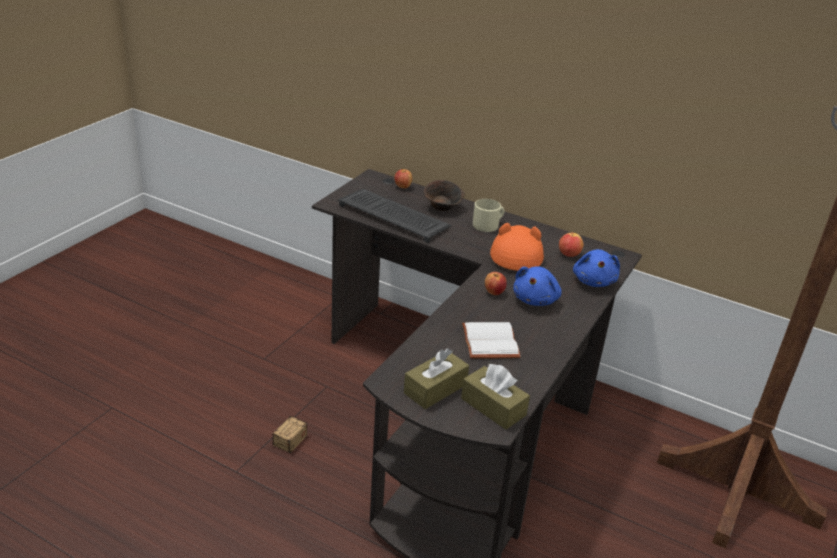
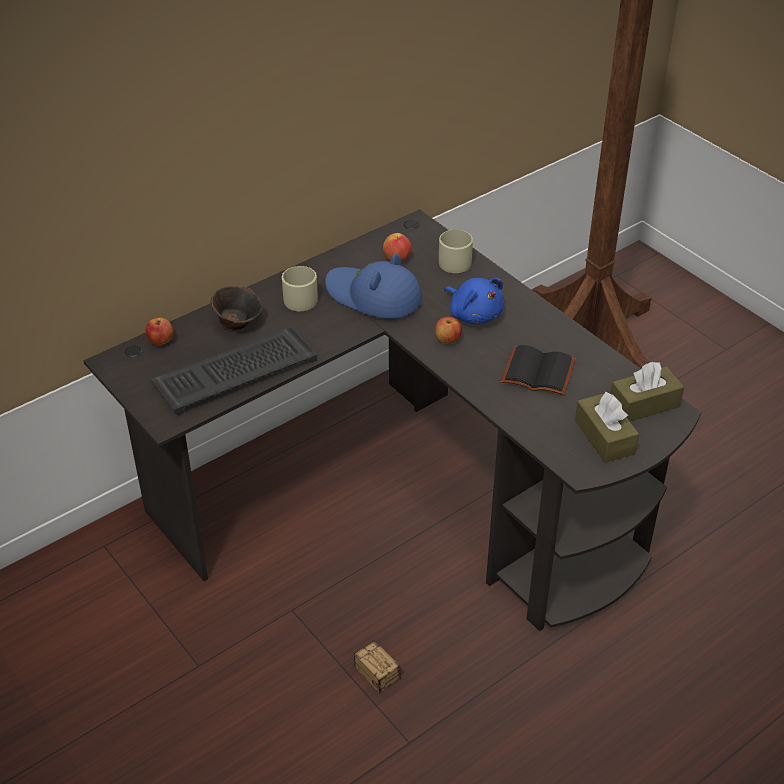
camera: 65 degrees left, 10 degrees up
(488, 341) = (536, 373): white book -> black book
(516, 252) = (373, 296): orange hat -> blue hat
(594, 281) = (456, 260): blue plush toy -> beige mug

